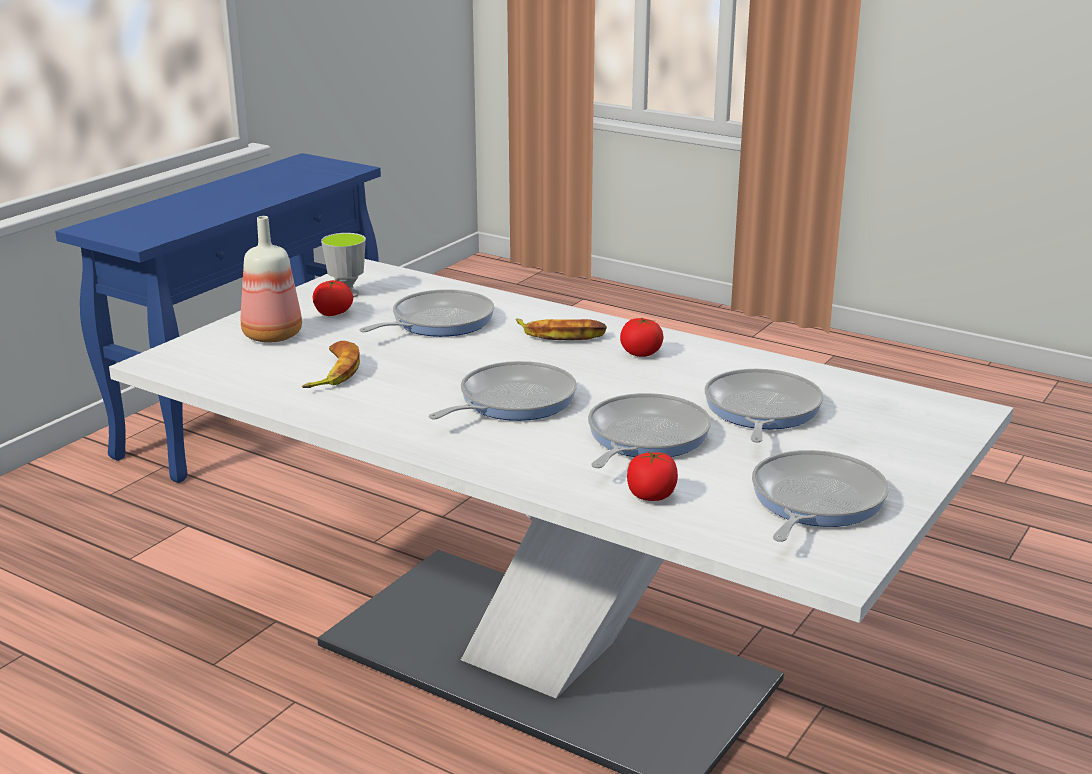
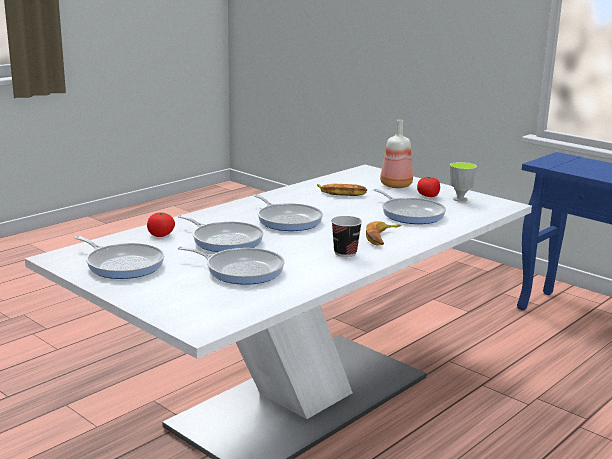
camera: 100 degrees right, 5 degrees down
(641, 353) = (345, 253): tomato -> cup

